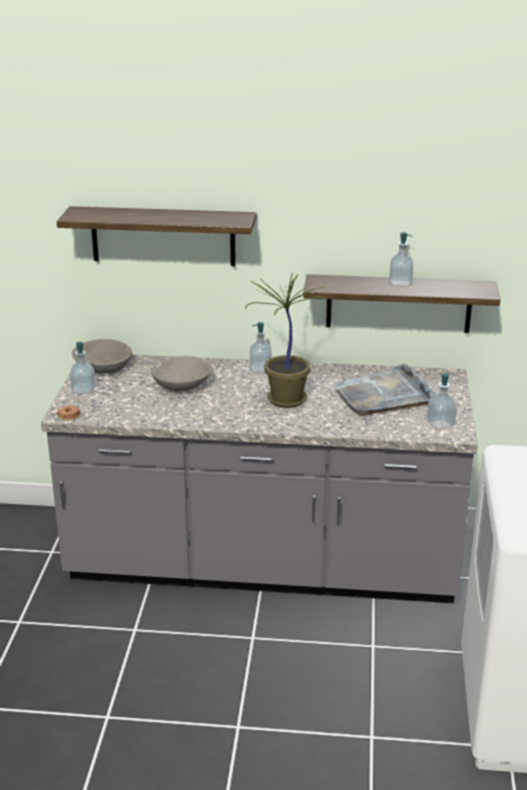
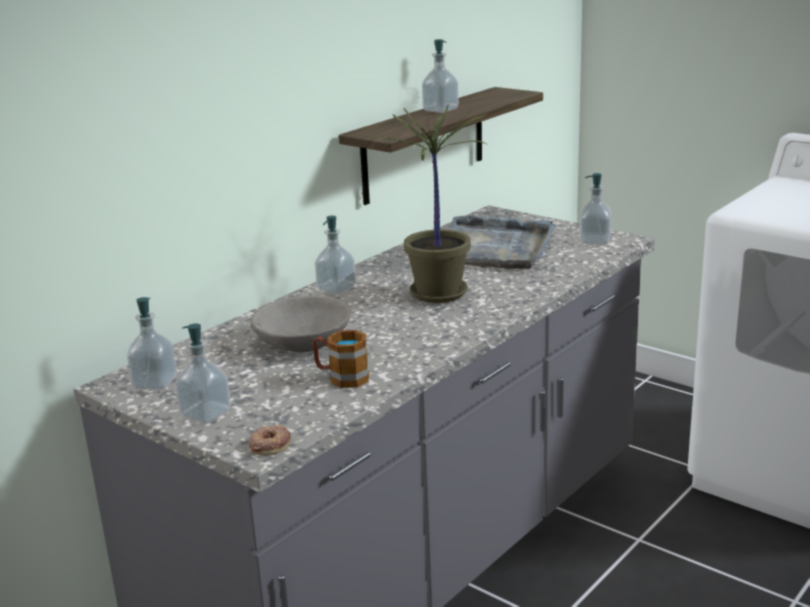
camera: 55 degrees left, 5 degrees down
(103, 367) = (155, 383): grey bowl -> soap dispenser
(151, 408) = (341, 377): none -> mug
(163, 236) = (164, 127): shelf -> none

